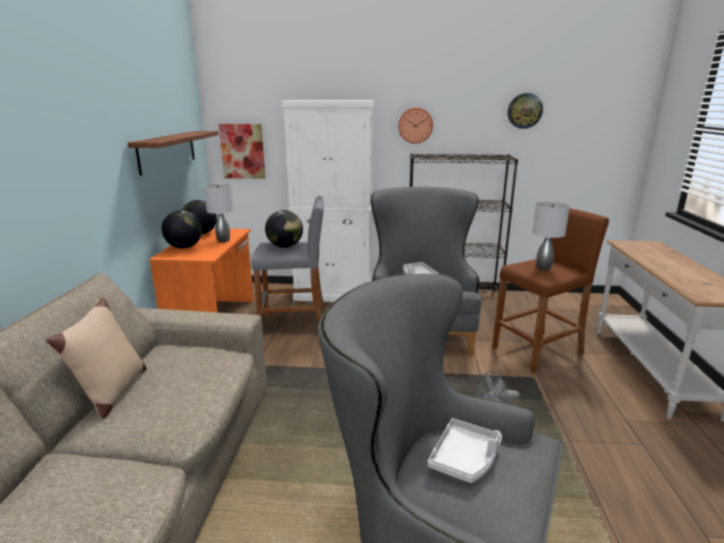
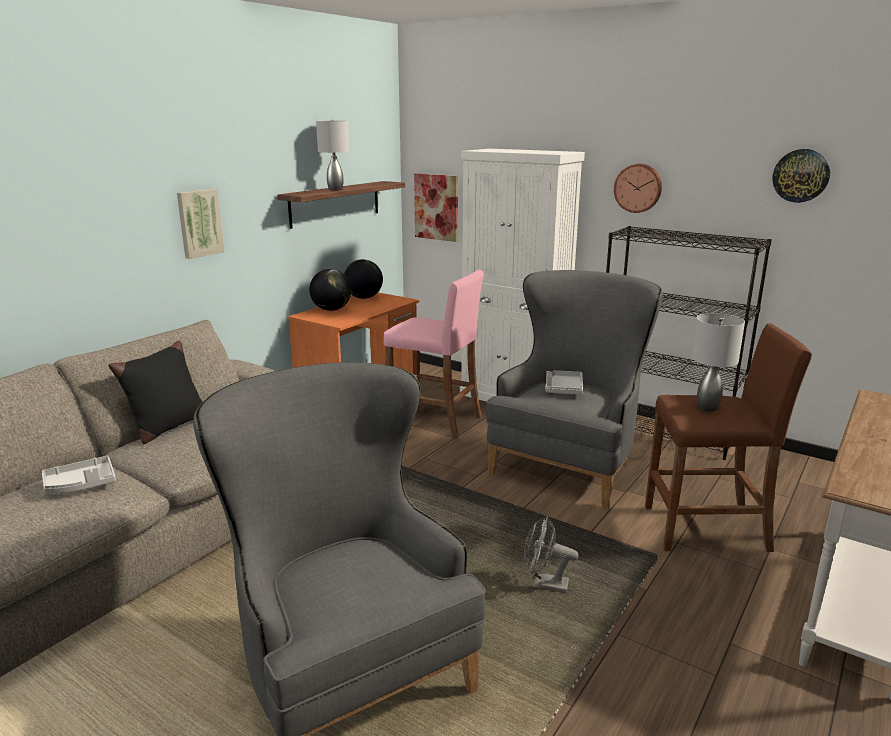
camera: 30 degrees right, 0 degrees up
(69, 173) = (199, 223): none -> picture
(112, 393) = (168, 427): beige pillow -> black pillow
(224, 240) = (376, 308): grey table lamp -> grey table lamp (336, 189)
(285, 246) = (429, 325): globe -> none
(294, 324) = (435, 420): grey stool -> pink stool
(465, 459) = (360, 564): grey tray -> grey tray (81, 484)

